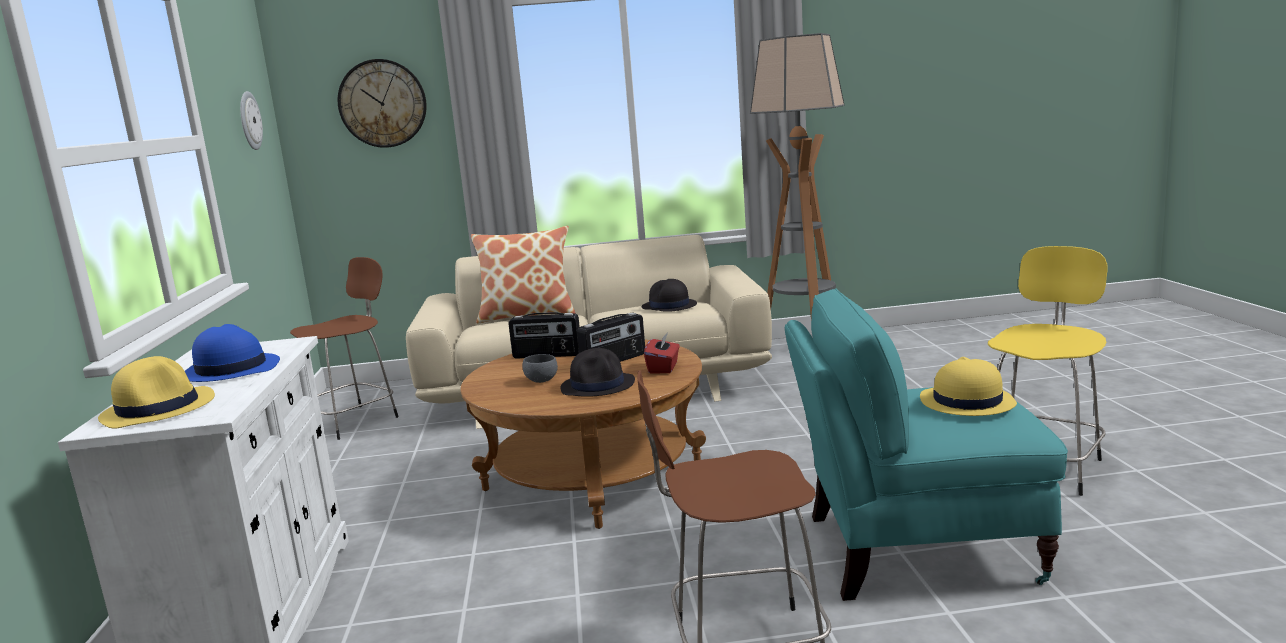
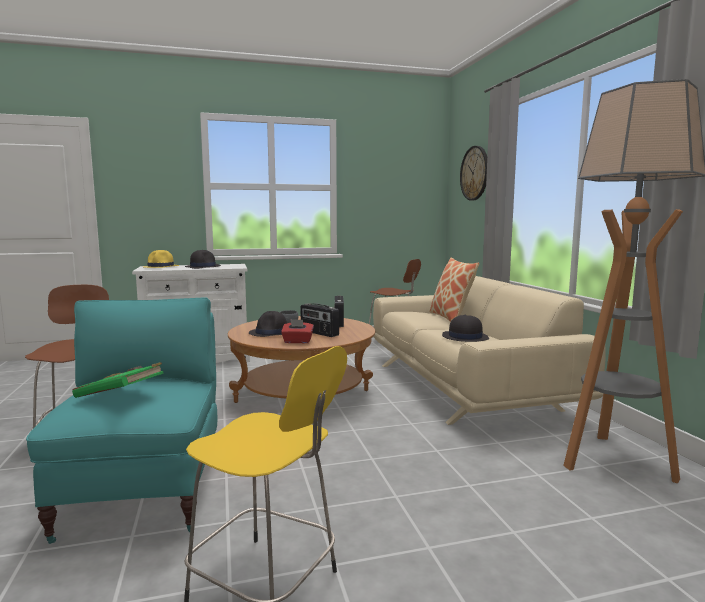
camera: 80 degrees right, 5 degrees down
(231, 369) = (203, 267): blue hat -> black hat
(249, 120) = (401, 181): wall clock -> none
(966, 402) = (121, 396): yellow hat -> green book

